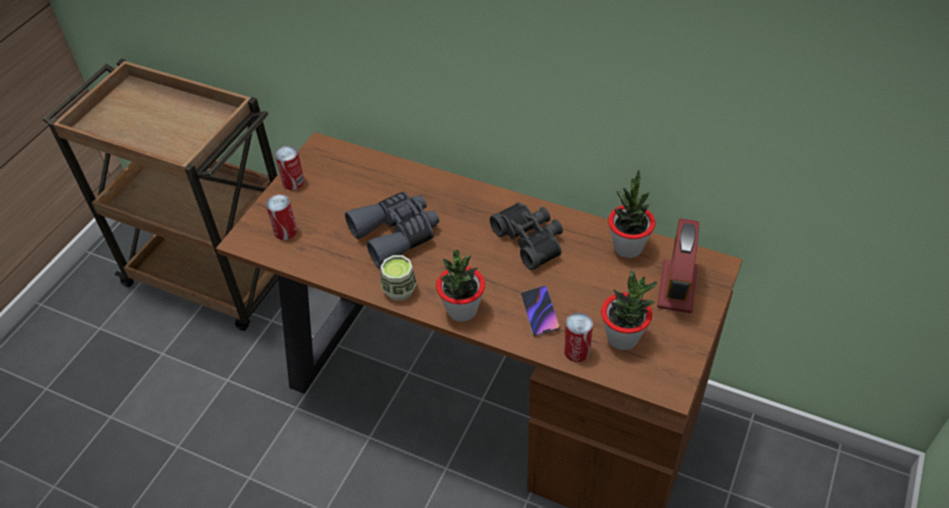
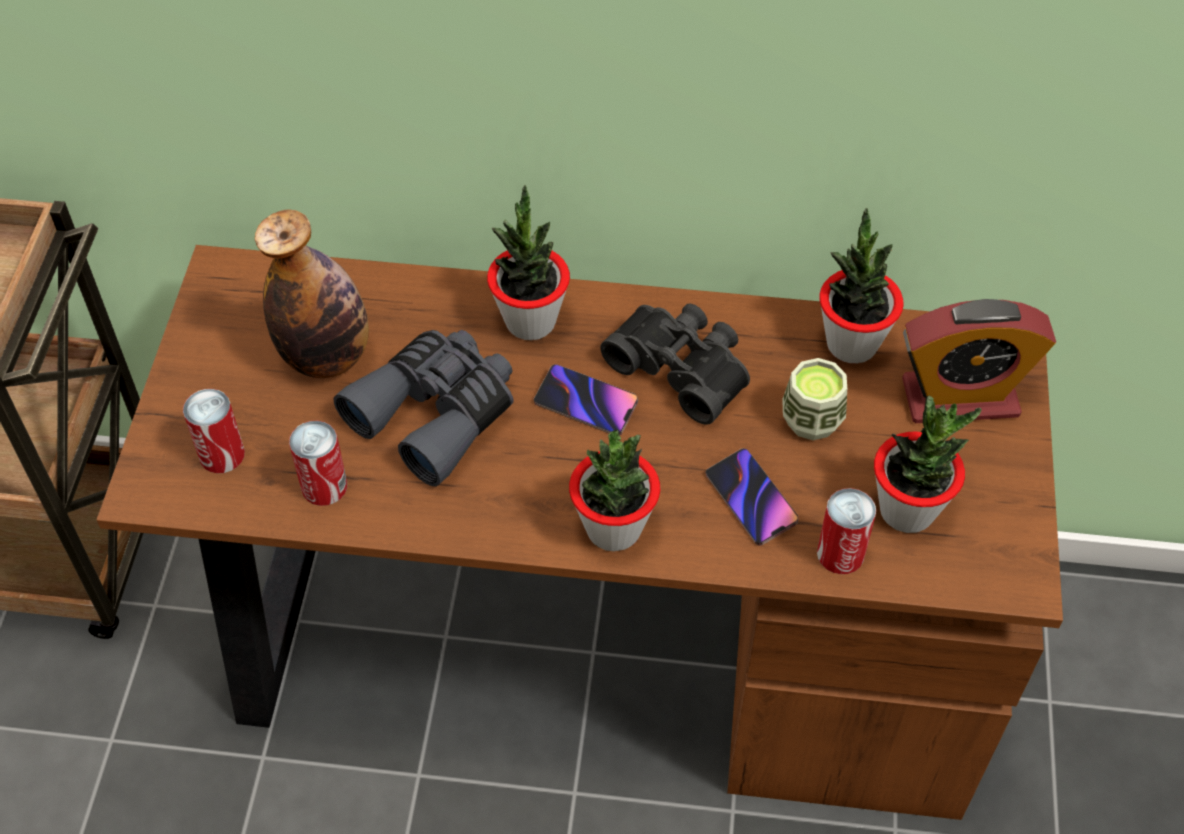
camera: 20 degrees left, 5 degrees up
(293, 182) = (197, 354): can -> can (324, 486)
(354, 196) = (326, 356): none -> bottle
(399, 290) = (485, 518): cup -> cup (811, 420)
(462, 200) = (530, 321): none -> potted plant
(473, 246) = (586, 403): none -> phone
(677, 287) = (960, 398): alarm clock -> alarm clock turned 90 degrees counterclockwise

